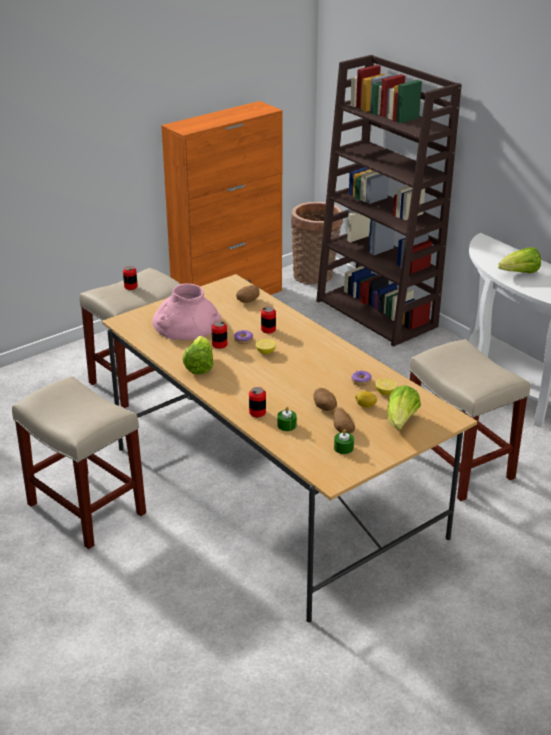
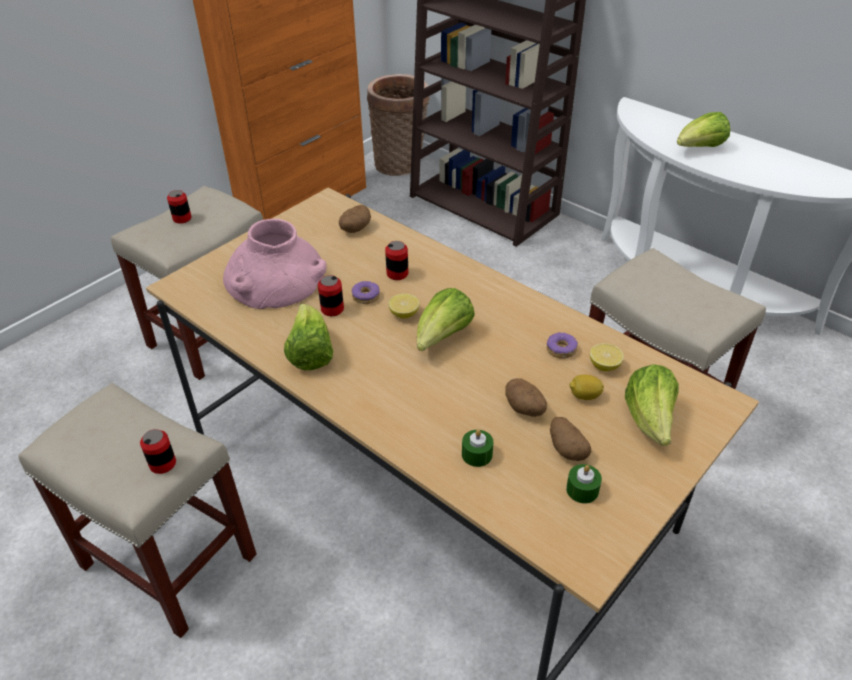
camera: 10 degrees left, 10 degrees up
(257, 412) = (423, 434): can -> can (163, 464)
(286, 367) = (442, 337): none -> lettuce

